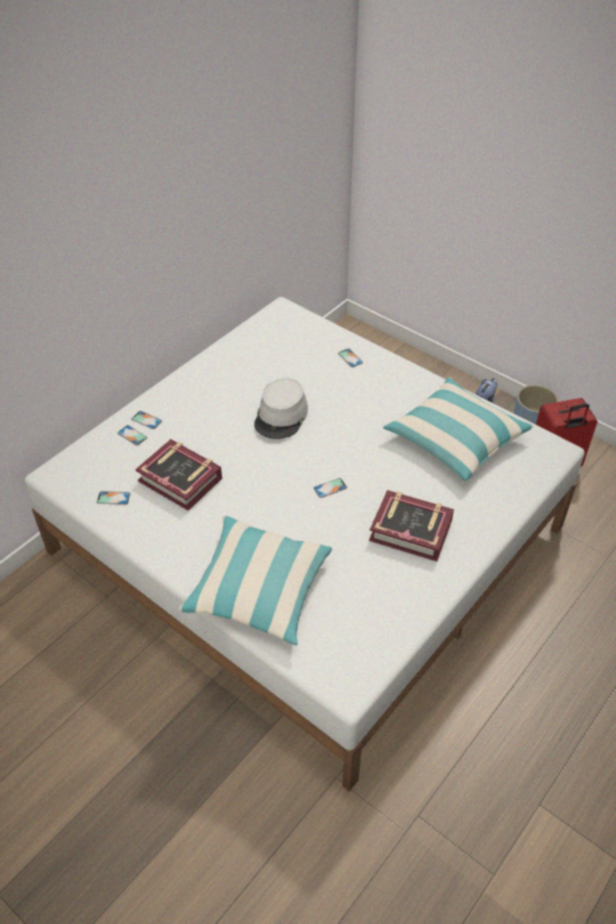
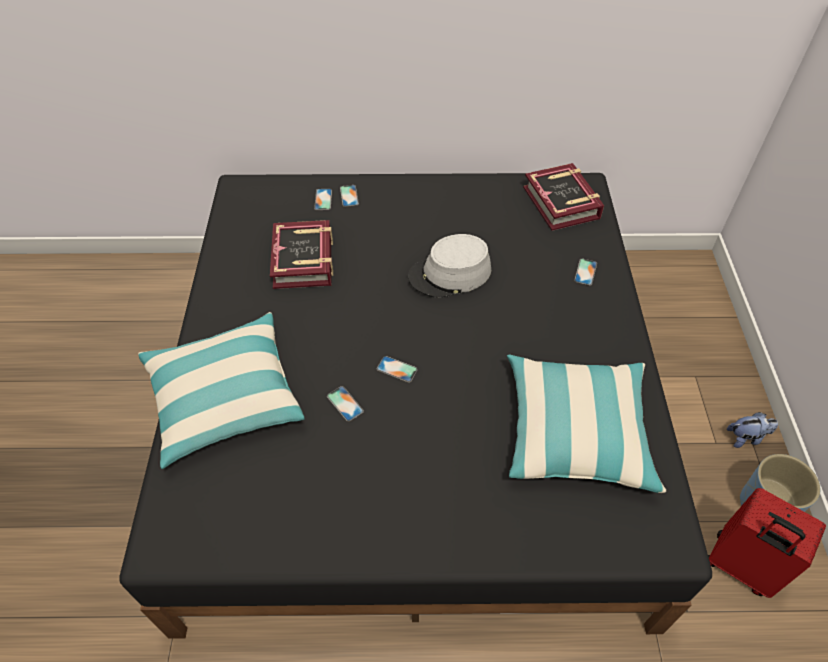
camera: 50 degrees right, 5 degrees up
(113, 498) = (244, 235): phone -> phone (345, 403)
(309, 539) = (415, 411): white bed -> black bed
(411, 530) = (405, 473): book -> book (561, 203)

